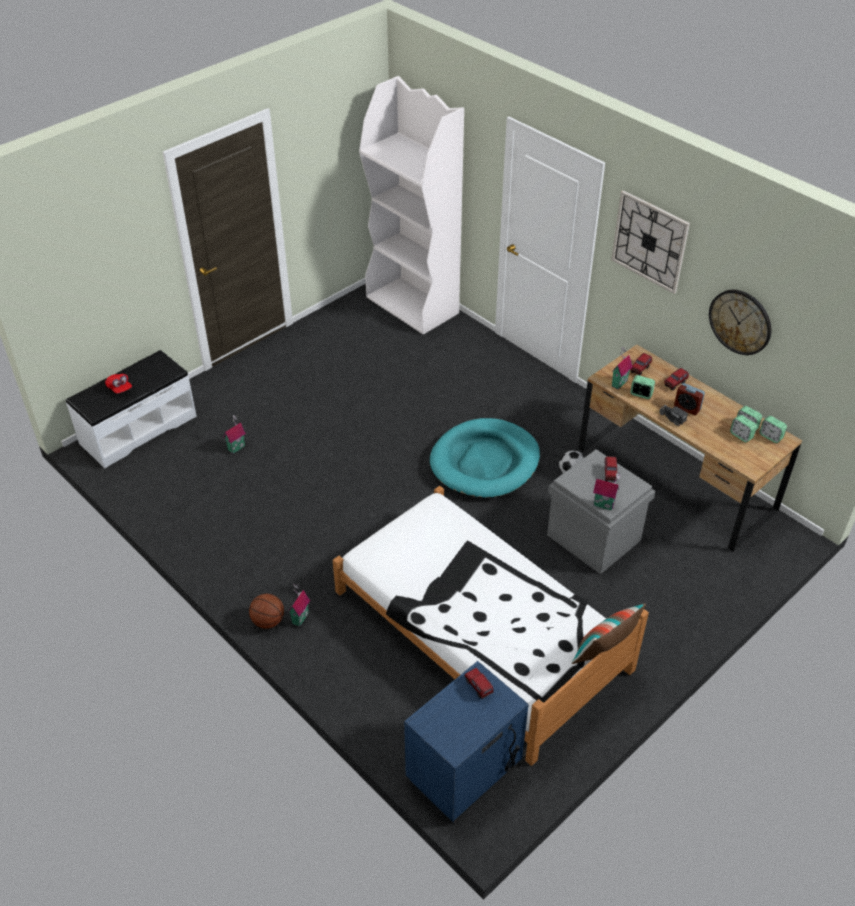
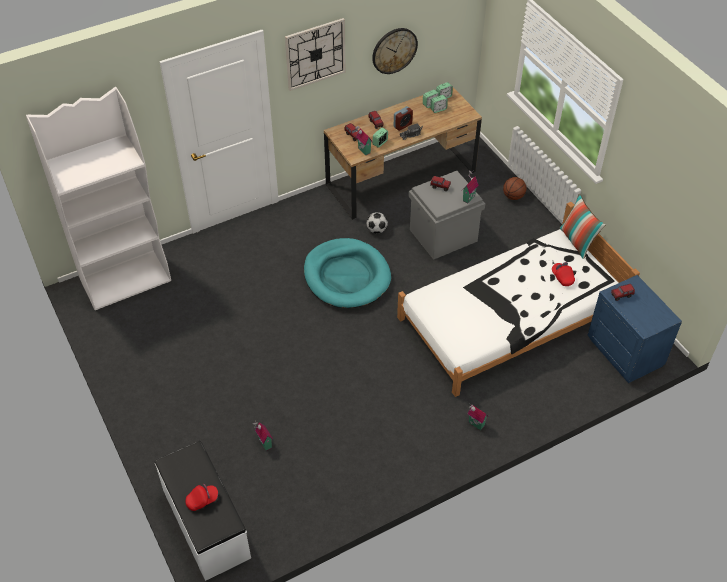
camera: 75 degrees left, 5 degrees up
(268, 621) = (474, 446): basketball -> basketball (513, 196)
(523, 640) = (562, 277): none -> red cap

